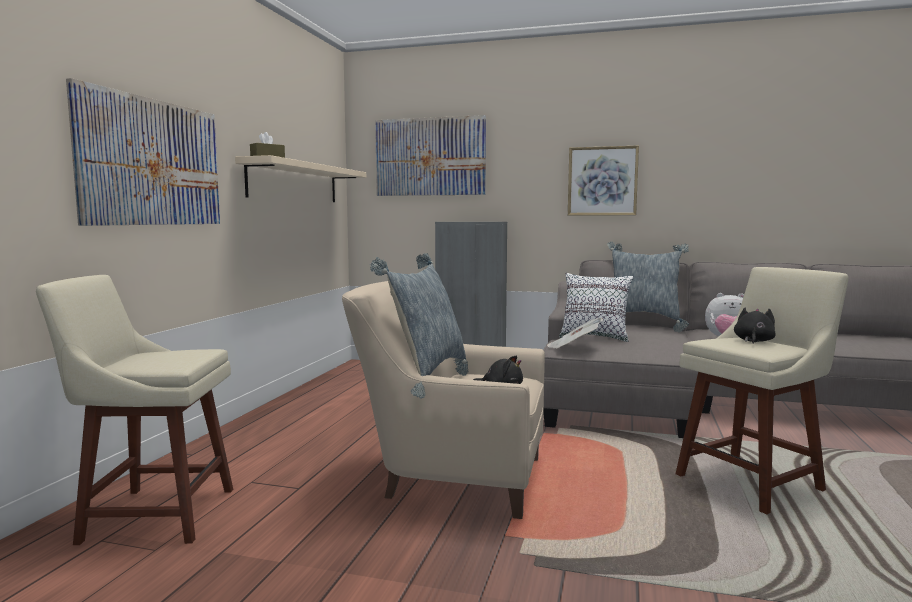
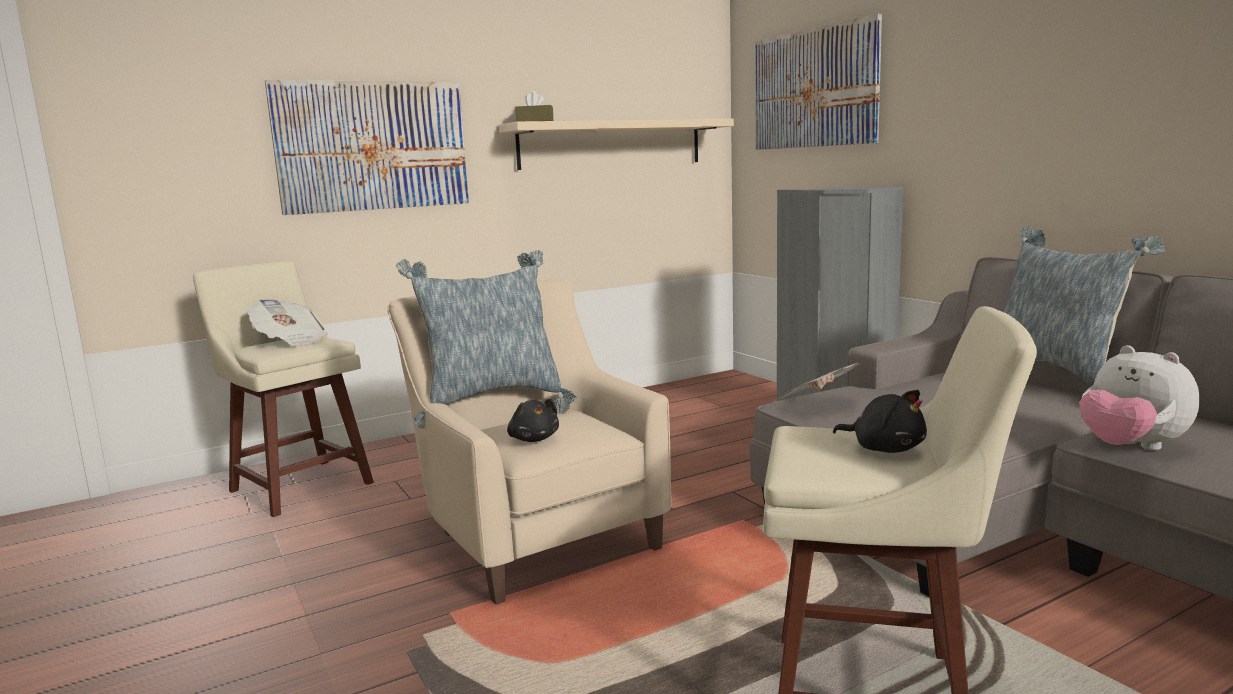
camera: 45 degrees right, 5 degrees up
(158, 356) = (290, 342): none -> newspaper
(594, 338) = (897, 394): white pillow -> none
(602, 181) = (1051, 110): picture -> none
(753, 341) = (884, 448): black plush toy -> black plush toy turned 60 degrees clockwise

